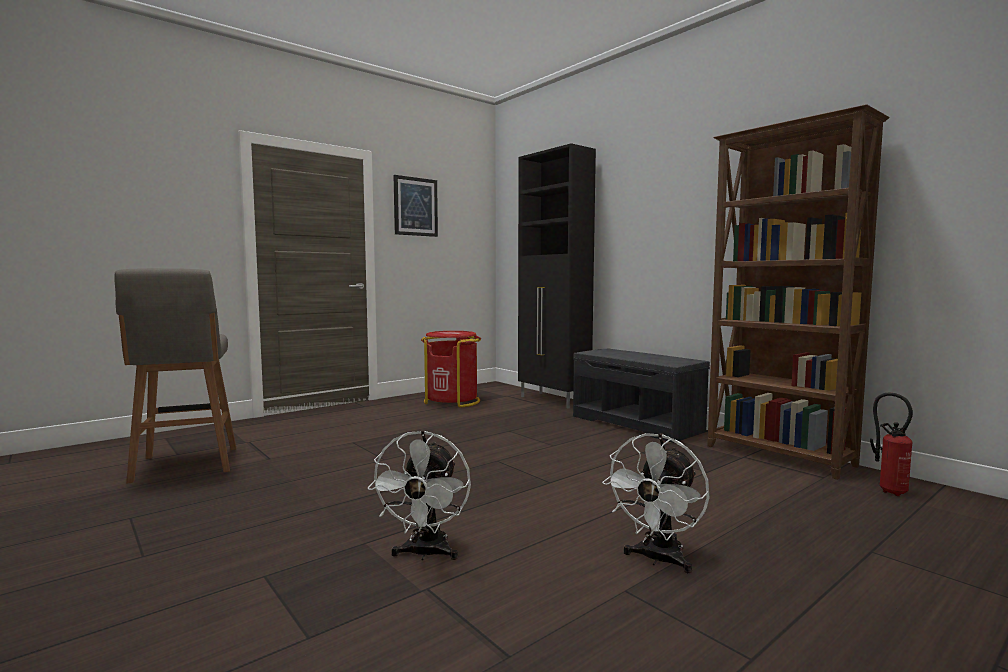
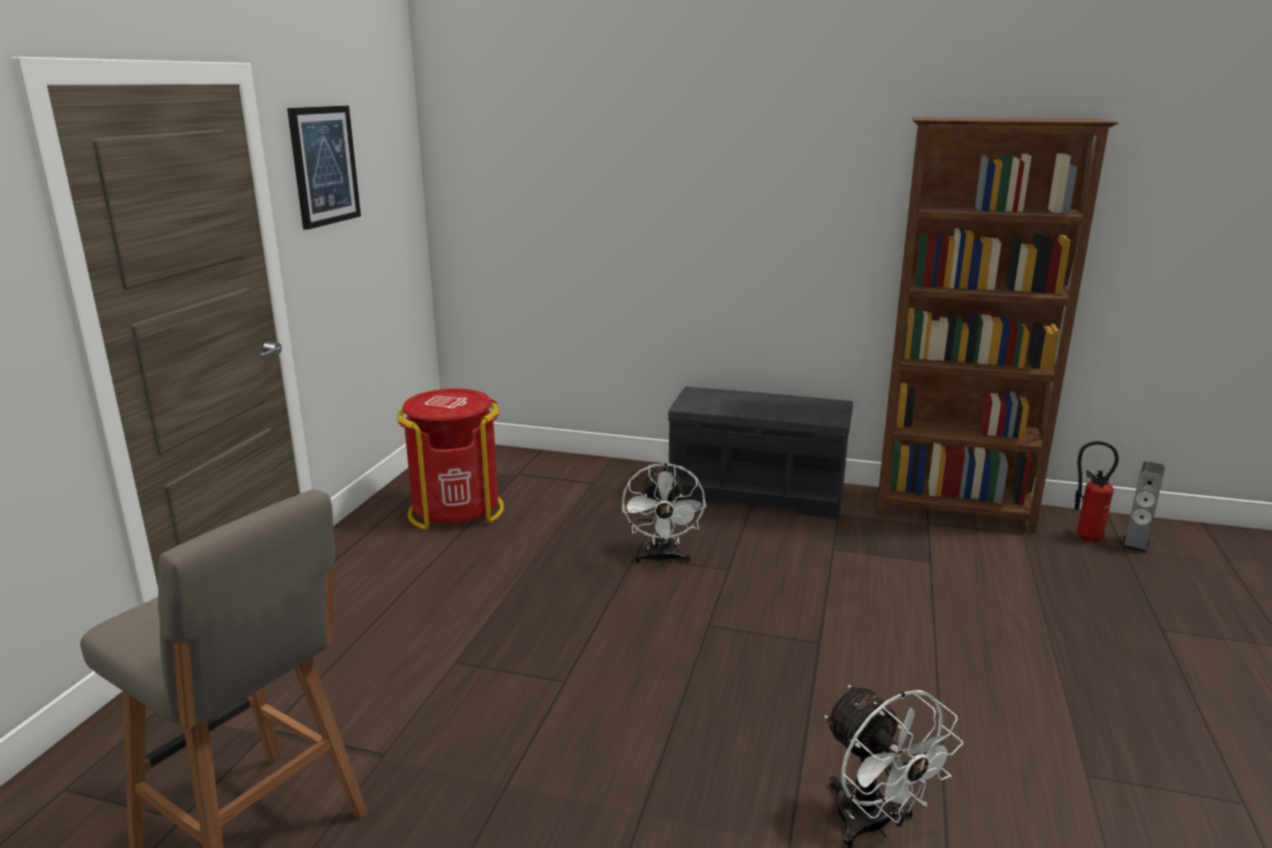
camera: 35 degrees left, 15 degrees up
(554, 400) = (596, 468): black cabinet -> none
(658, 560) = (1057, 719): white fan -> white fan (662, 559)
(943, 506) = (1135, 544): none -> speaker

